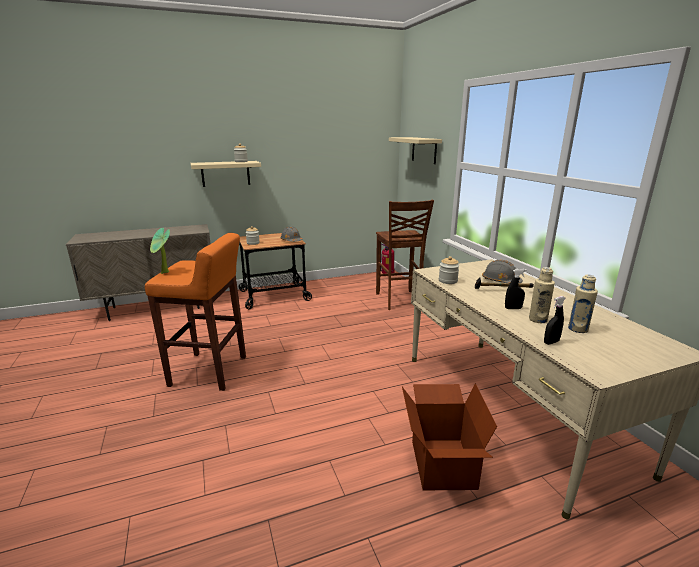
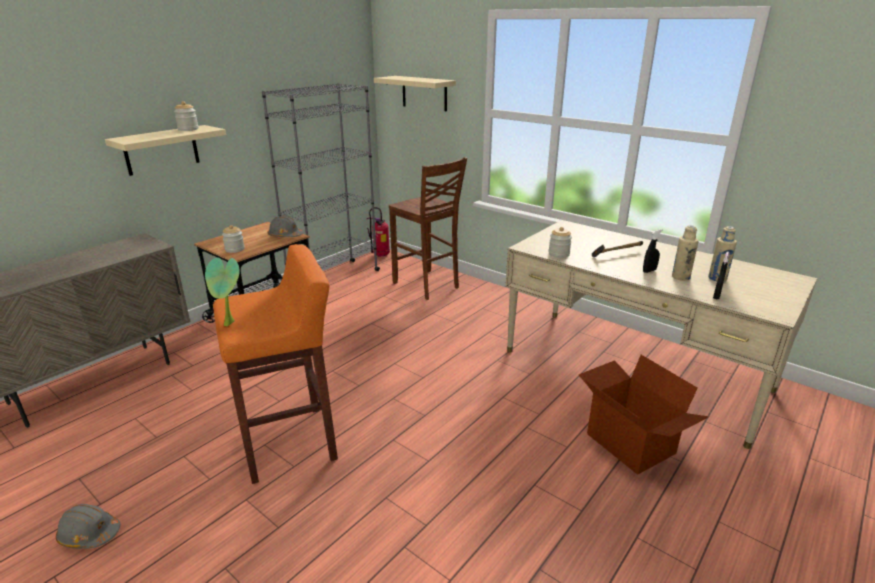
camera: 30 degrees left, 5 degrees up
(340, 283) = (334, 279): none -> grey bookcase
(500, 281) = (602, 244): grey hard hat -> grey hard hat (89, 534)

